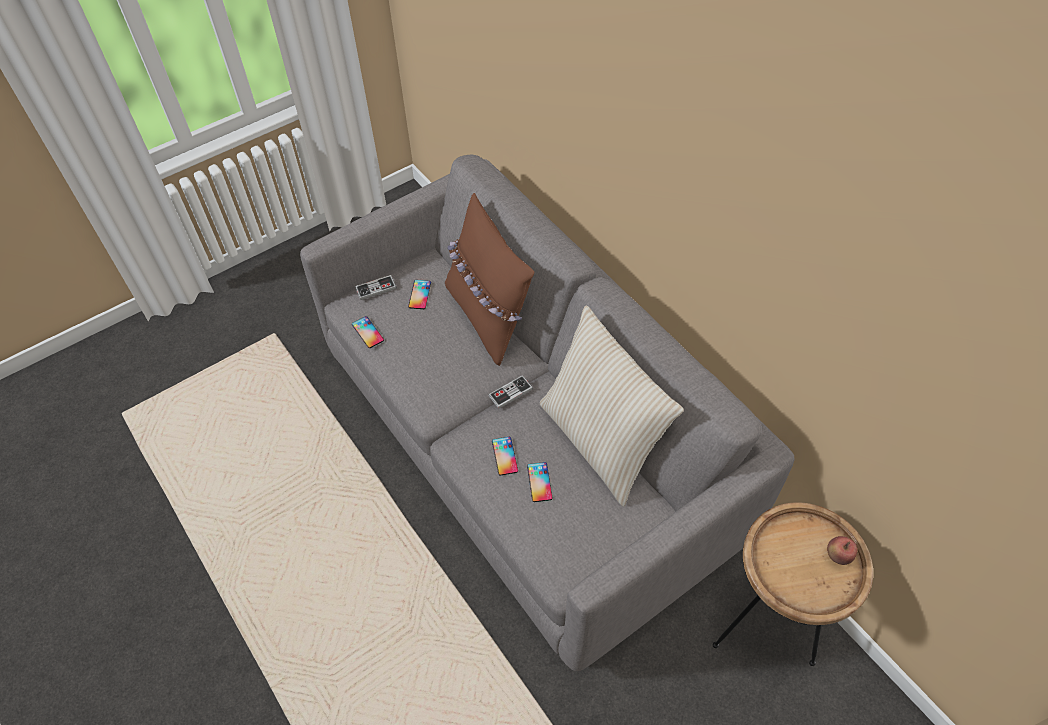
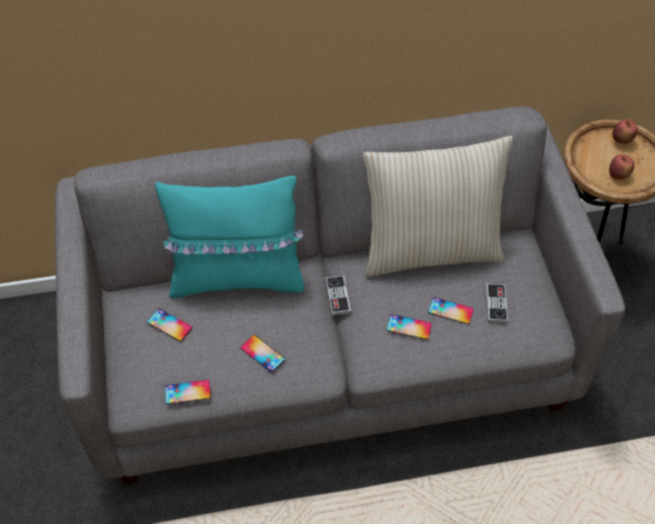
camera: 65 degrees left, 0 degrees up
(376, 288) = (131, 364): game controller -> game controller (496, 304)
(424, 363) = (262, 353): none -> phone
(488, 317) = (237, 277): brown pillow -> turquoise pillow
(784, 568) = (618, 175): none -> apple

